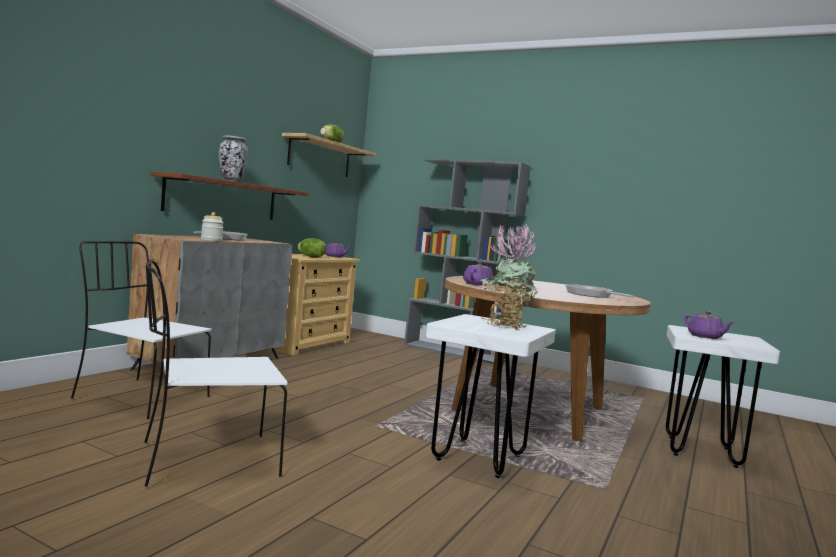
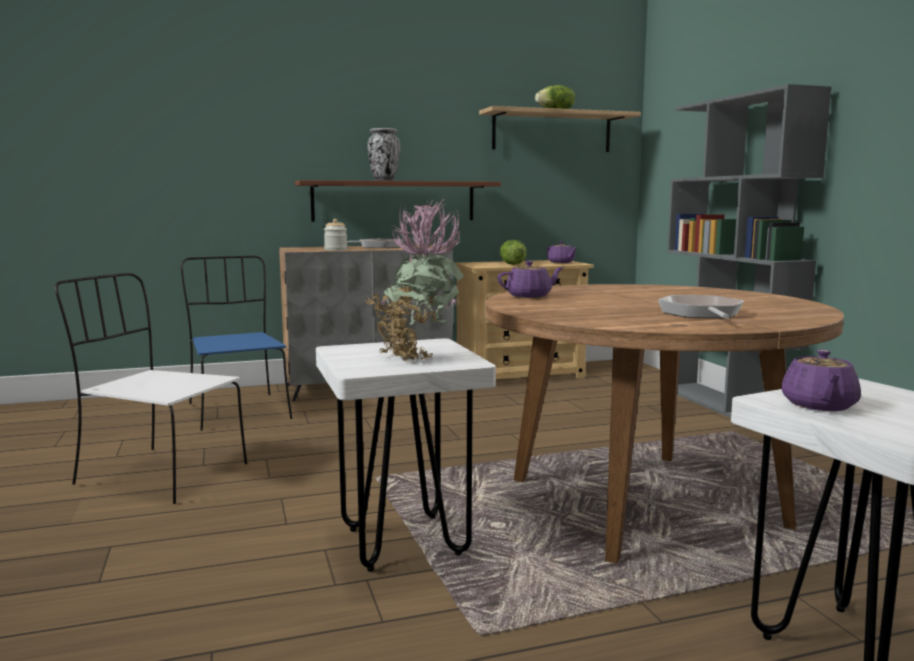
camera: 45 degrees right, 5 degrees up
(139, 397) = (237, 411): white chair -> blue chair

